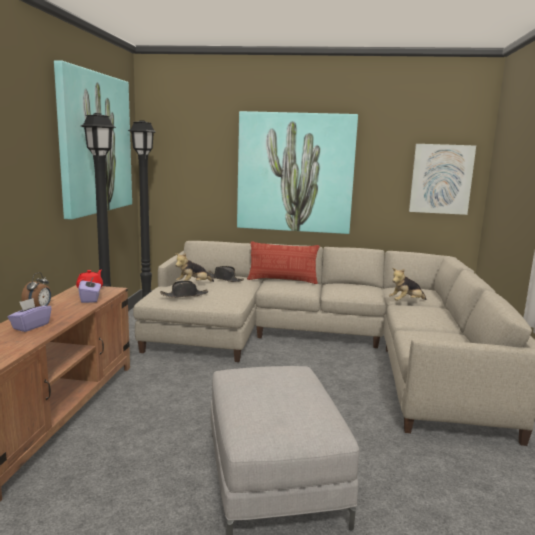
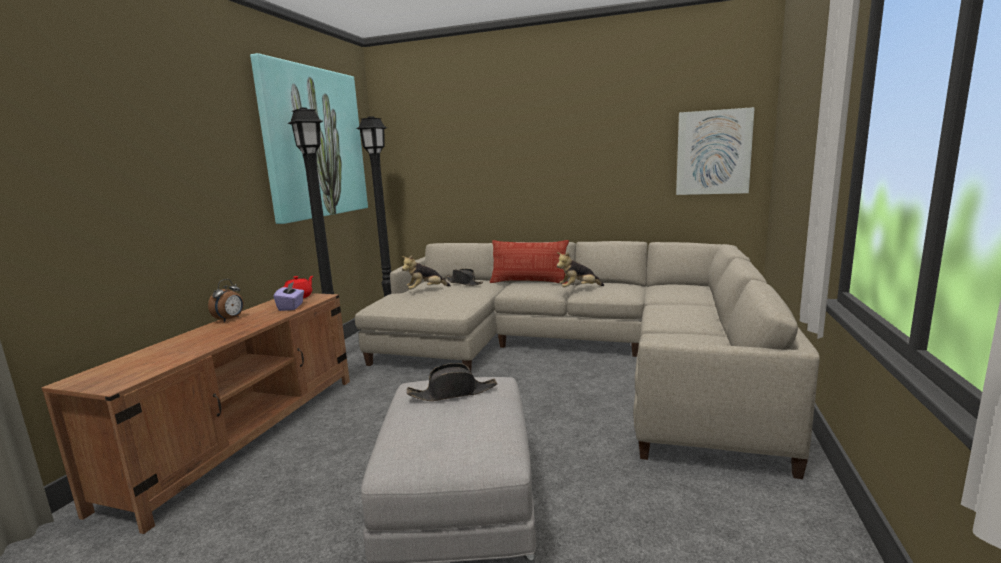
camera: 10 degrees right, 0 degrees up
(30, 326) = (208, 336): purple tissue box -> none
(184, 295) = (410, 301): black hat -> black hat (453, 393)
(295, 173) = (541, 160): picture -> none
(406, 302) = (666, 300): plush toy -> plush toy (578, 289)

